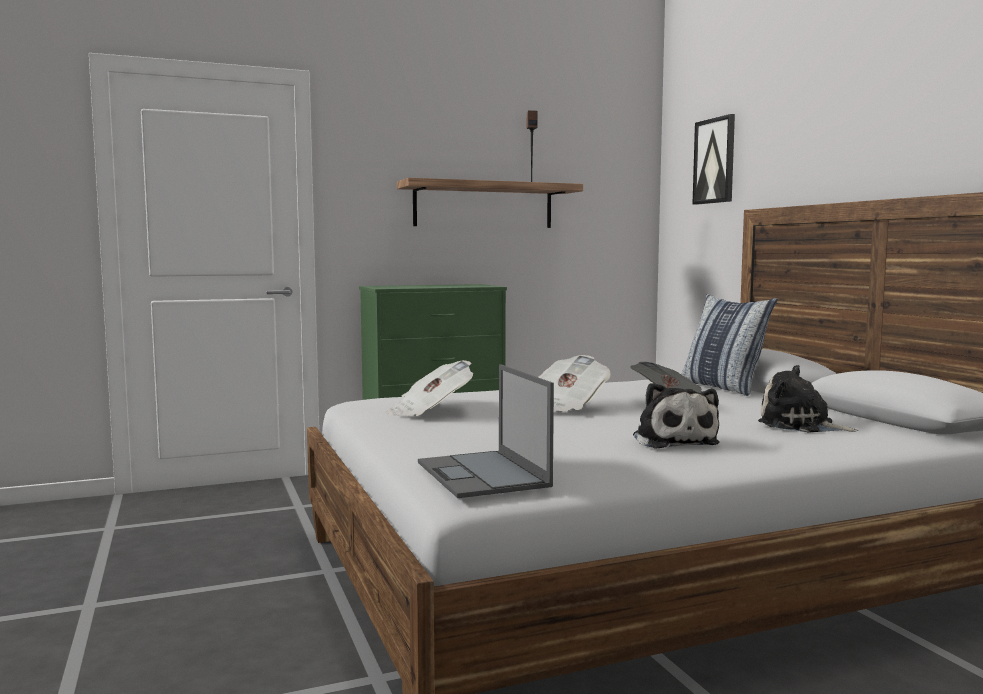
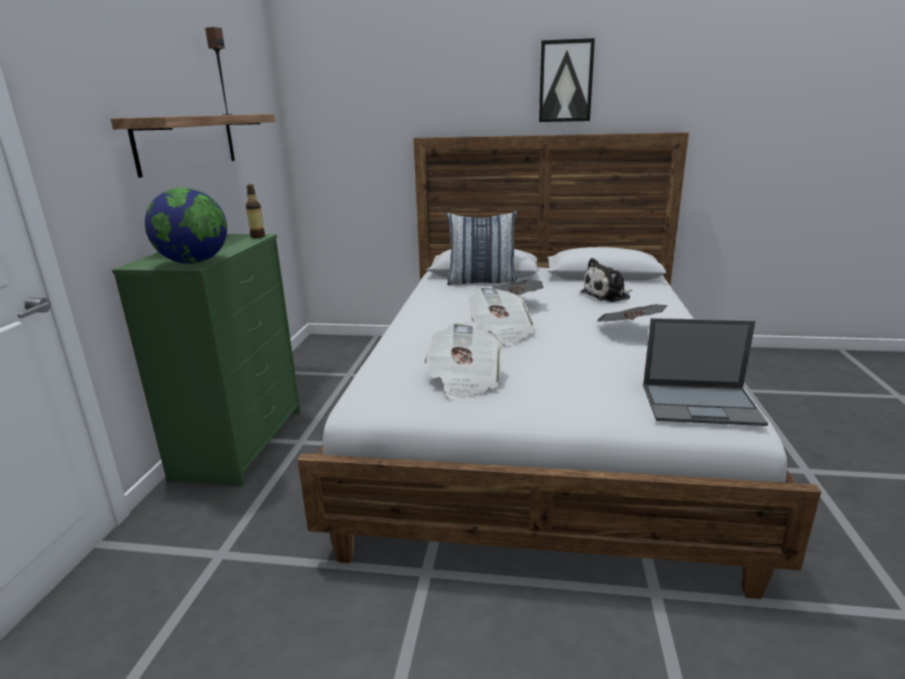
camera: 60 degrees left, 15 degrees up
(392, 287) = (194, 262): none -> globe
(488, 286) = (257, 236): none -> bottle
(673, 441) = (628, 331): plush toy -> newspaper
(715, 161) = (359, 91): picture -> picture (565, 81)

